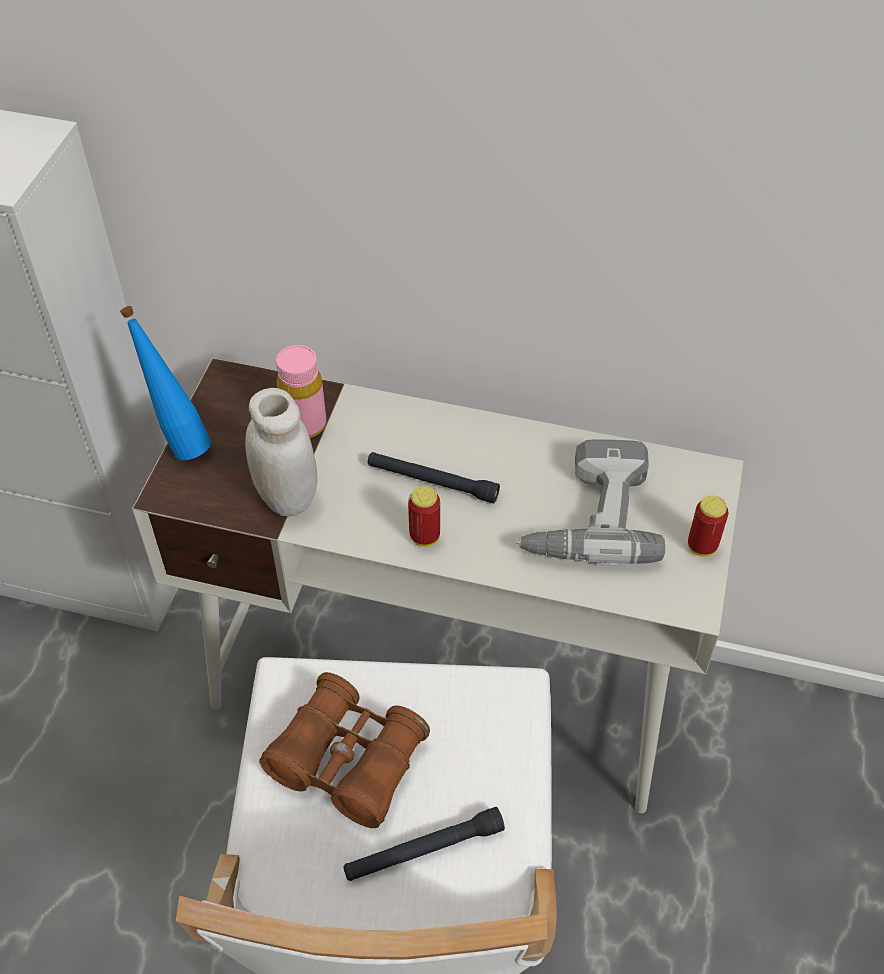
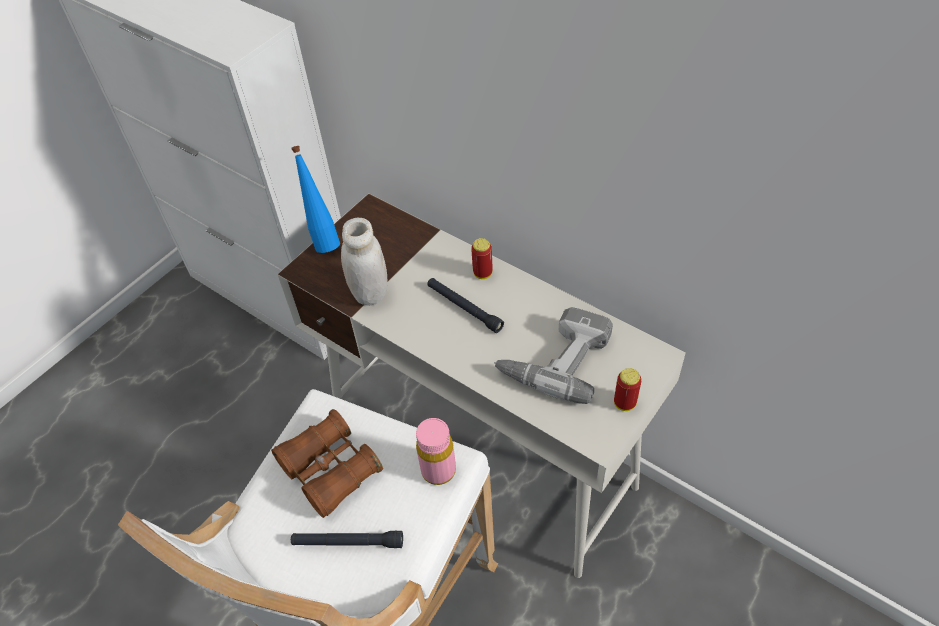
camera: 25 degrees right, 0 degrees up
(305, 424) = (403, 249): pink bottle -> pink bottle (438, 470)
(424, 536) = (441, 342): can -> can (482, 273)

